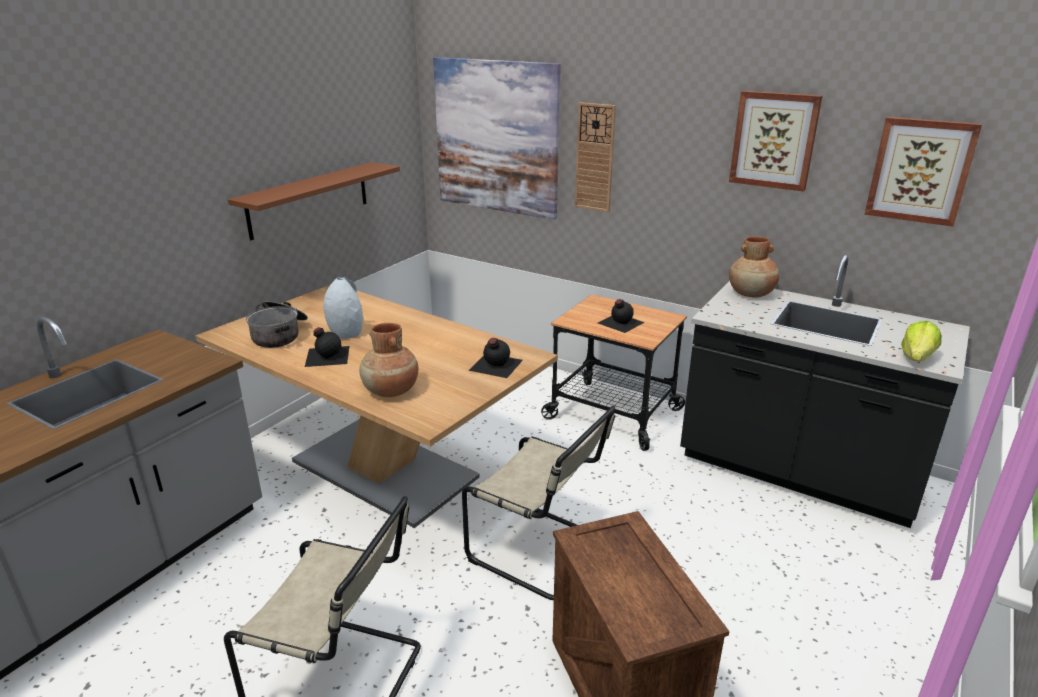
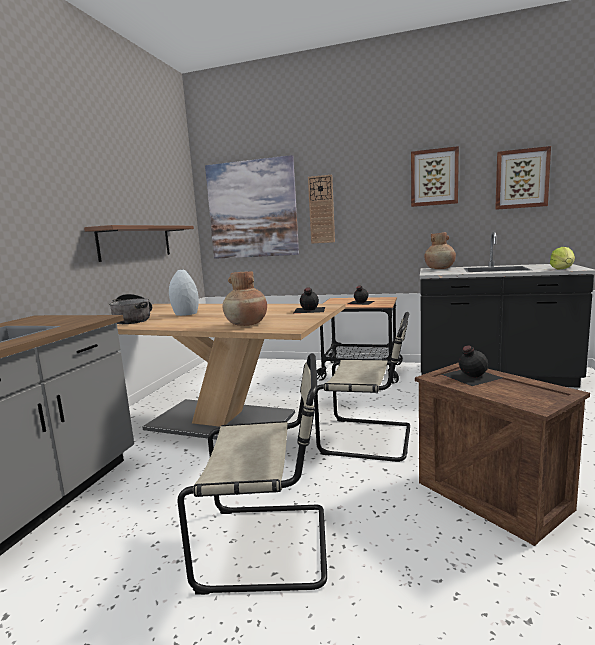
camera: 15 degrees left, 15 degrees down
(327, 355) = (180, 321): black bottle -> black bottle (470, 376)

